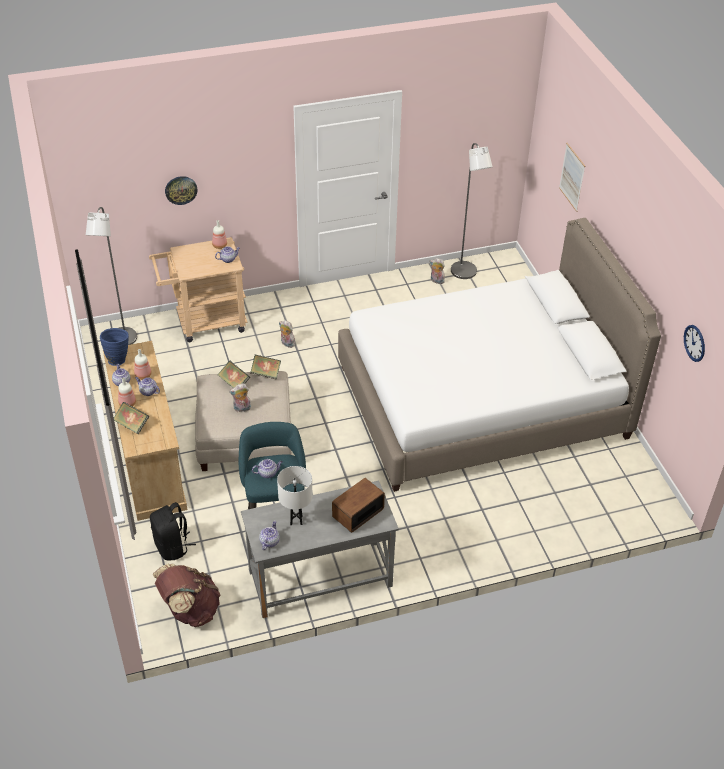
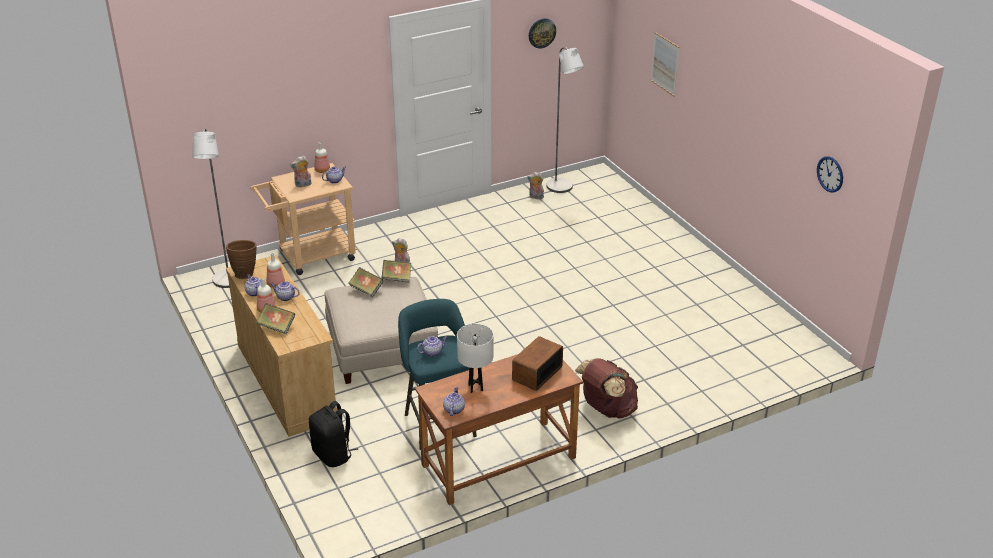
camera: 10 degrees left, 10 degrees down
(118, 359) = (244, 274): blue vase -> brown vase
(181, 190) = (280, 112): wall clock -> wall clock (541, 33)
(190, 610) = (369, 509): brown backpack -> brown backpack (607, 409)
(242, 409) = (381, 311): plush toy -> plush toy (303, 185)
(320, 579) = (499, 462): grey desk -> brown desk
(481, 401) = (613, 290): white bed -> none

